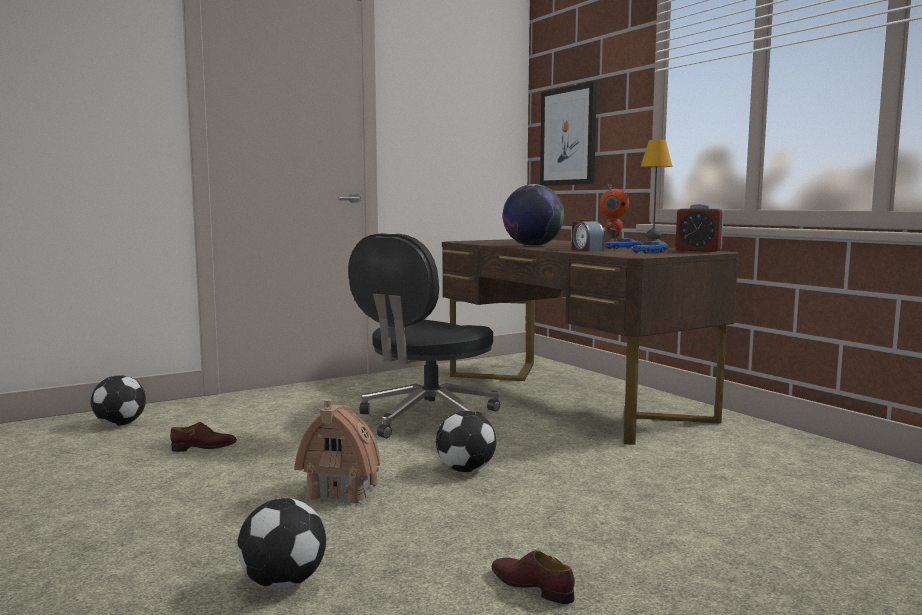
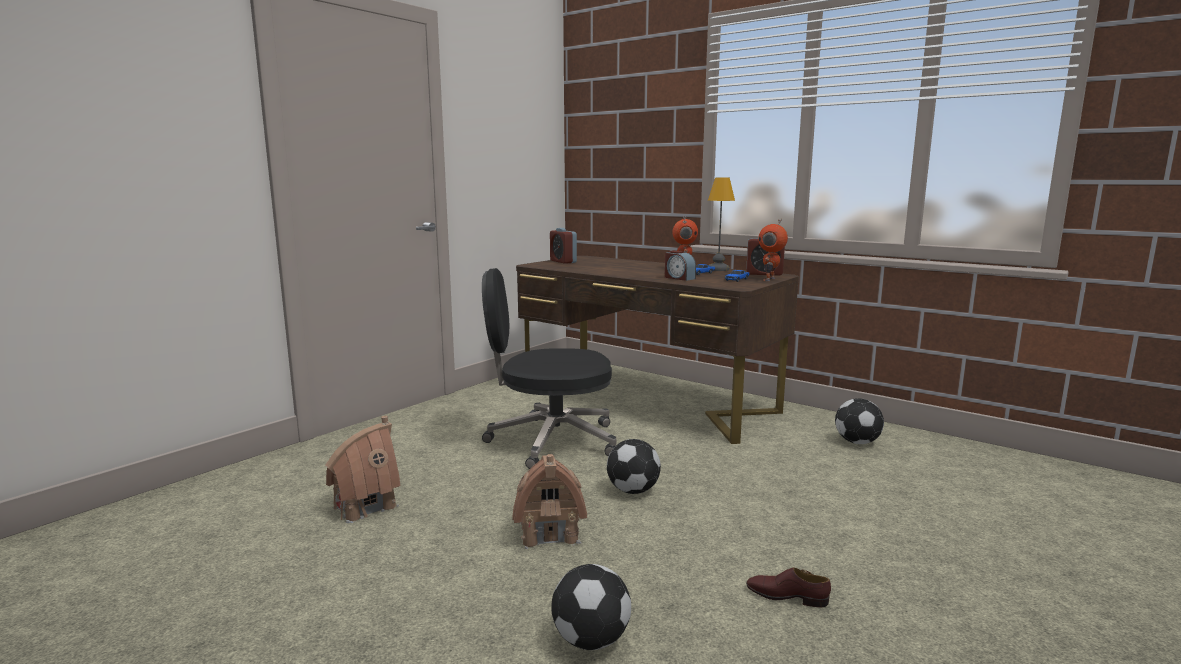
camera: 20 degrees left, 5 degrees up
(120, 424) = (241, 491): football -> football (857, 442)
(204, 447) = (365, 505): brown shoe -> toy house
(427, 419) = (550, 441): black office chair -> black office chair turned 75 degrees clockwise
(498, 240) = (563, 261): none -> alarm clock
(532, 246) = (617, 271): globe -> none
(568, 136) = (612, 162): picture -> none
(692, 253) = (770, 279): none -> toy robot

